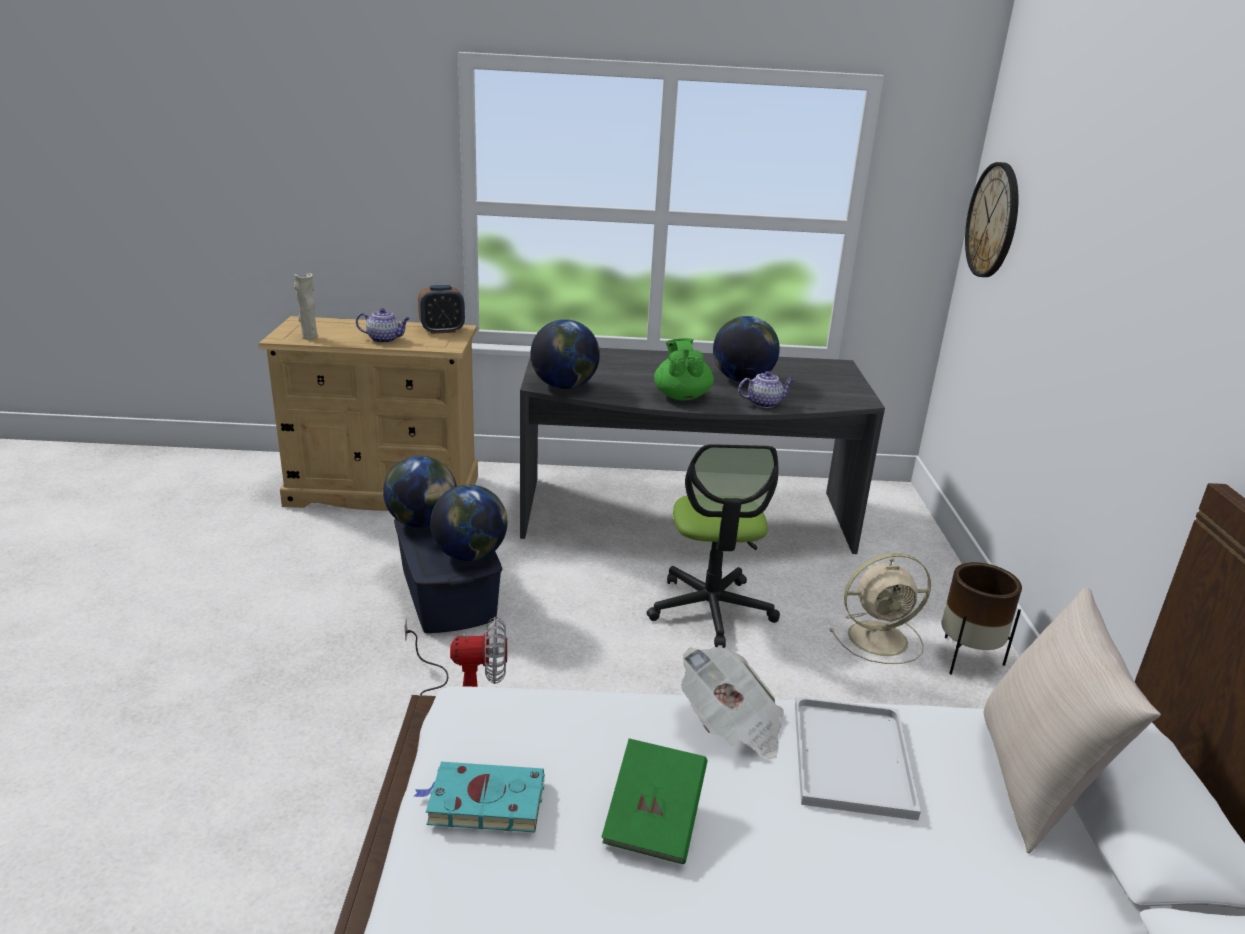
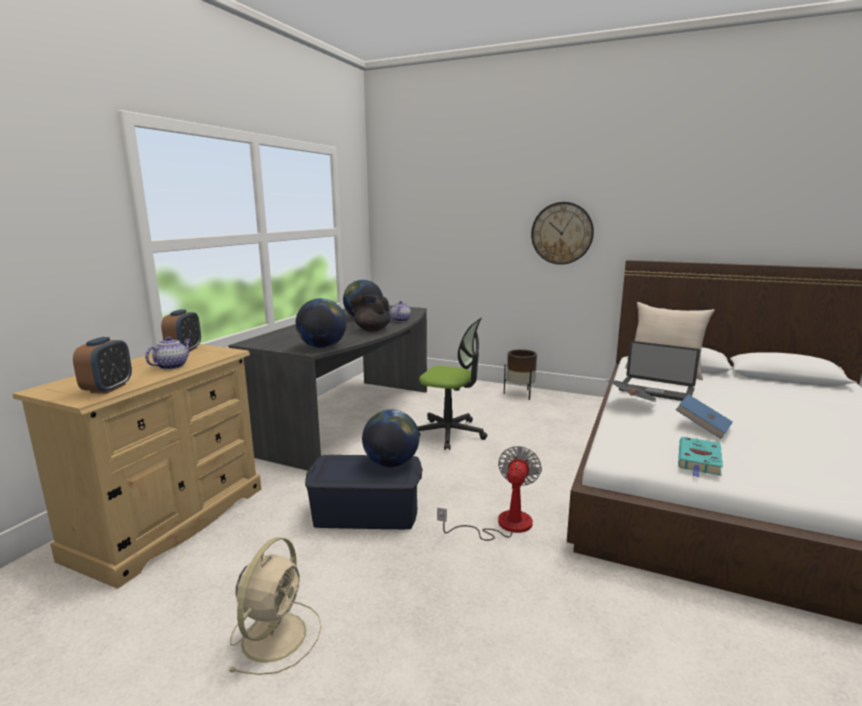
camera: 65 degrees left, 10 degrees down
(309, 337) = (108, 388): beige vase -> alarm clock
(422, 523) = (328, 474): globe -> none
(654, 820) = (702, 427): green book -> blue book
(681, 396) = (372, 330): green teapot -> black teapot
(854, 760) = (656, 390): white tray -> laptop
(880, 638) = (497, 404): beige fan -> beige fan (275, 634)
(993, 220) = (400, 216): wall clock -> wall clock (562, 233)

